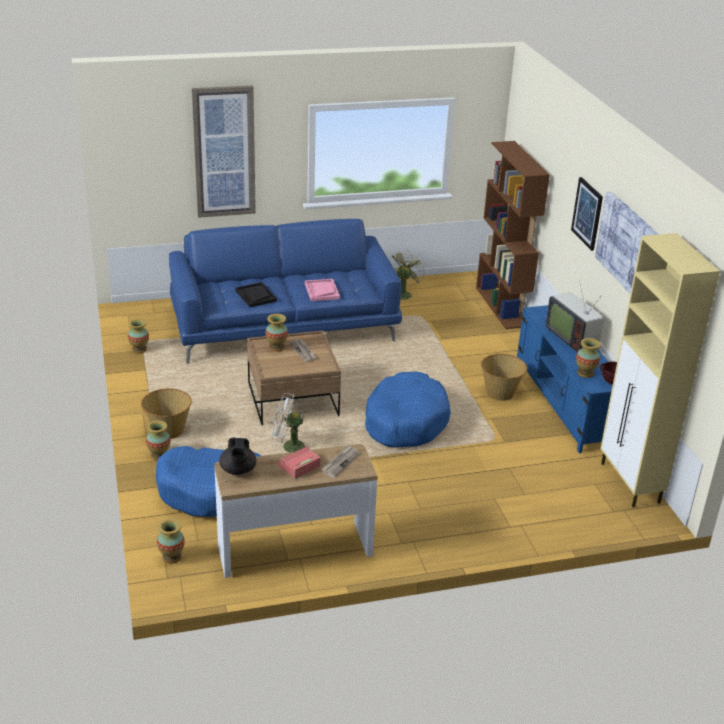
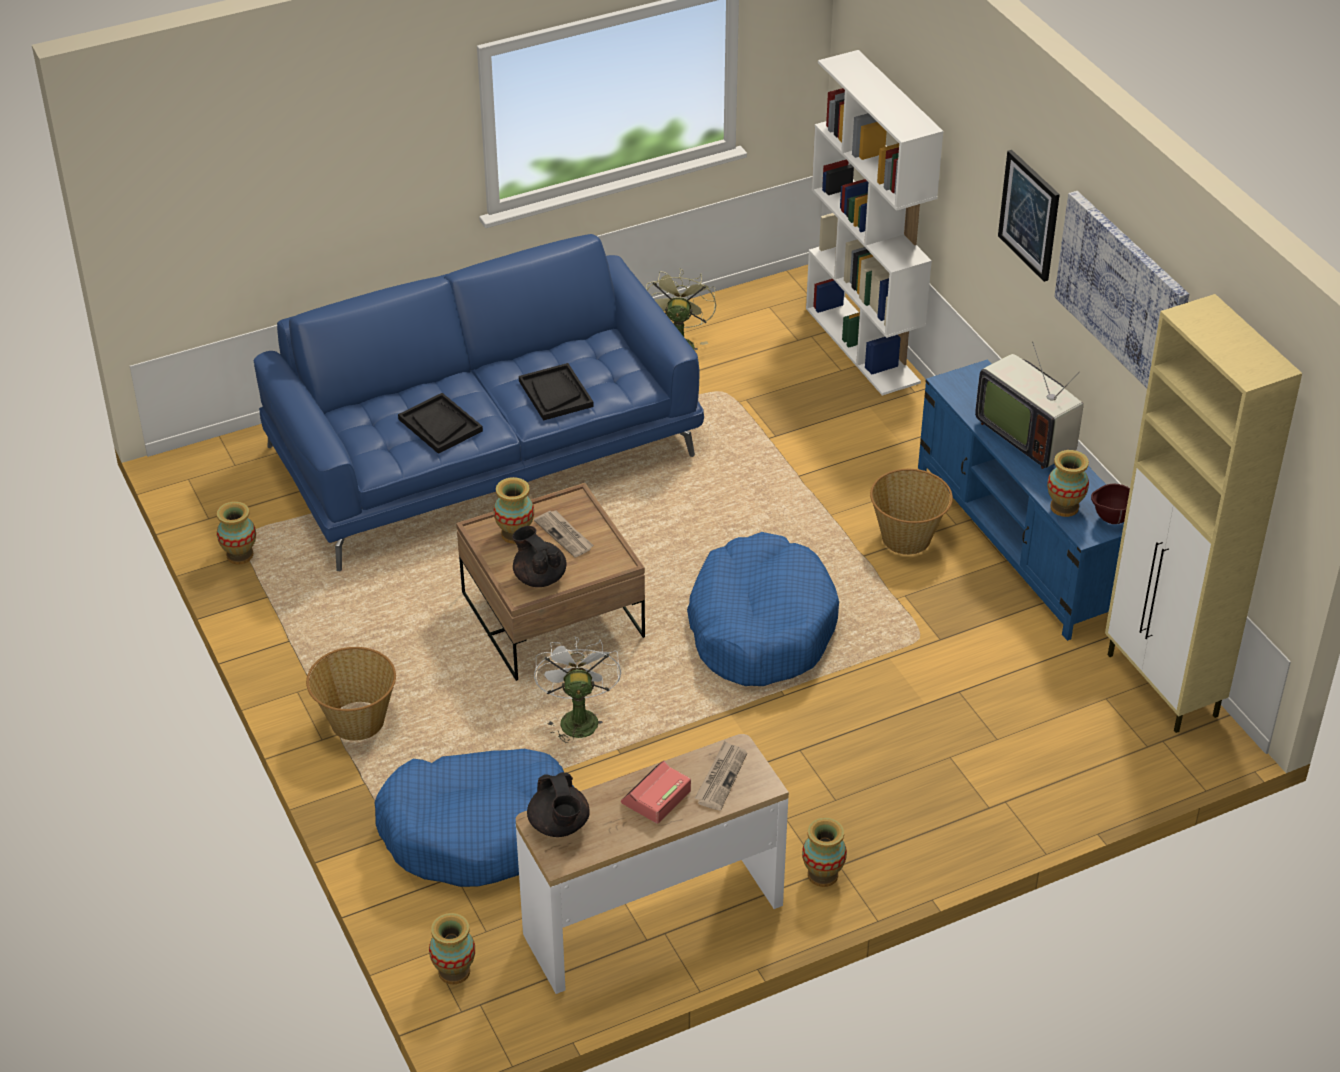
camera: 10 degrees left, 10 degrees up
(159, 455) = (359, 775): vase -> vase (822, 875)
(224, 152) = (331, 158): picture -> none
(282, 367) = (539, 577): none -> black teapot
(288, 447) = (577, 717): white fan -> white fan turned 90 degrees clockwise
(321, 291) = (555, 394): pink tray -> black tray
(502, 307) = (863, 345): brown bookcase -> white bookcase

